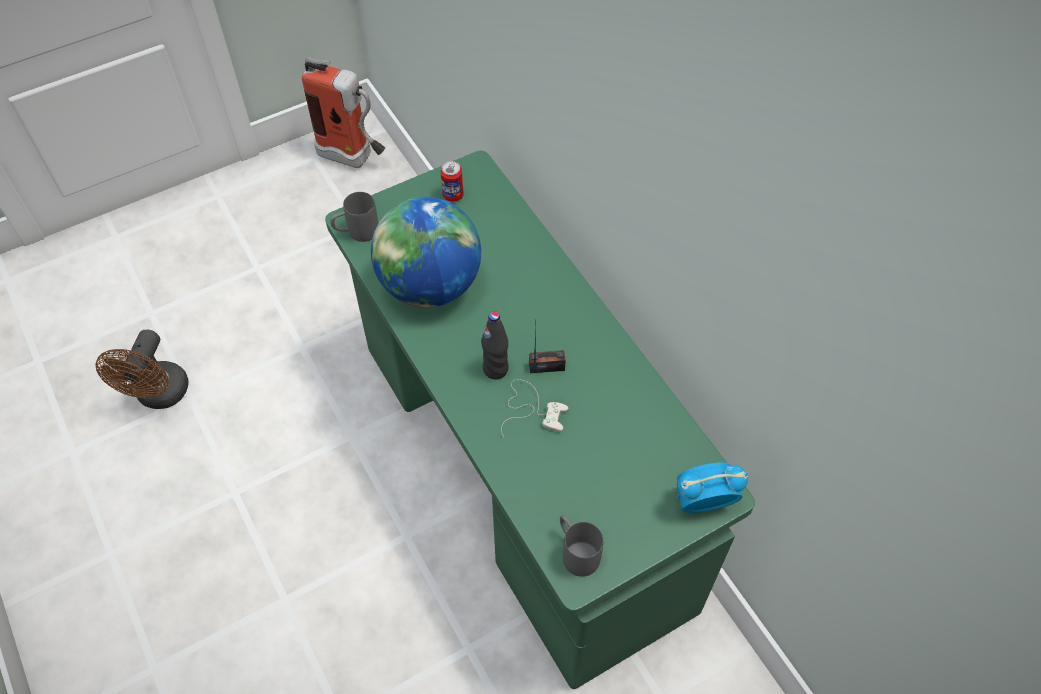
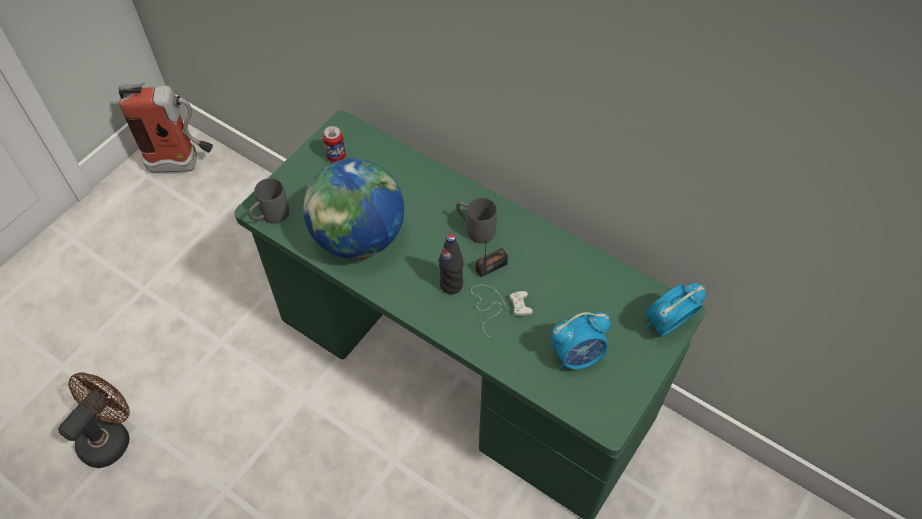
camera: 25 degrees left, 0 degrees up
(159, 396) = (110, 436): brown fan -> brown fan turned 135 degrees counterclockwise
(576, 551) = (595, 403): grey mug -> grey mug (475, 229)
(585, 495) = (577, 356): none -> alarm clock

